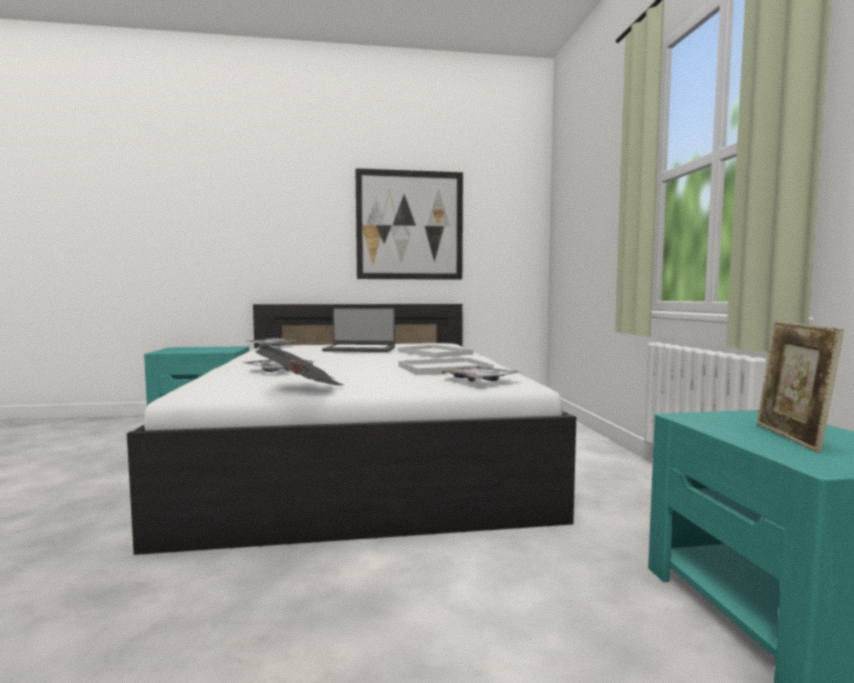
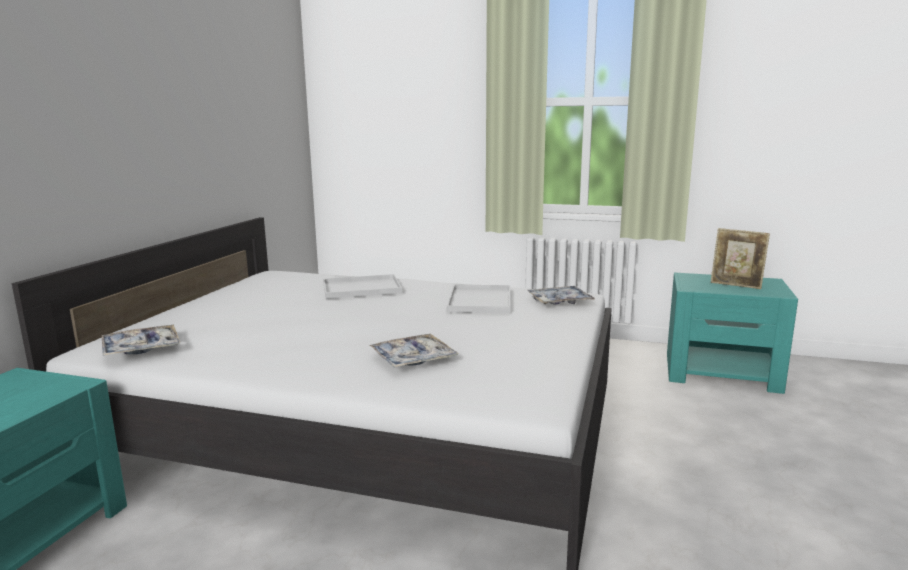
camera: 65 degrees left, 10 degrees up
(302, 390) = (559, 357): newspaper -> none
(360, 349) = (281, 309): laptop -> none
(410, 225) = (199, 112): picture -> none

